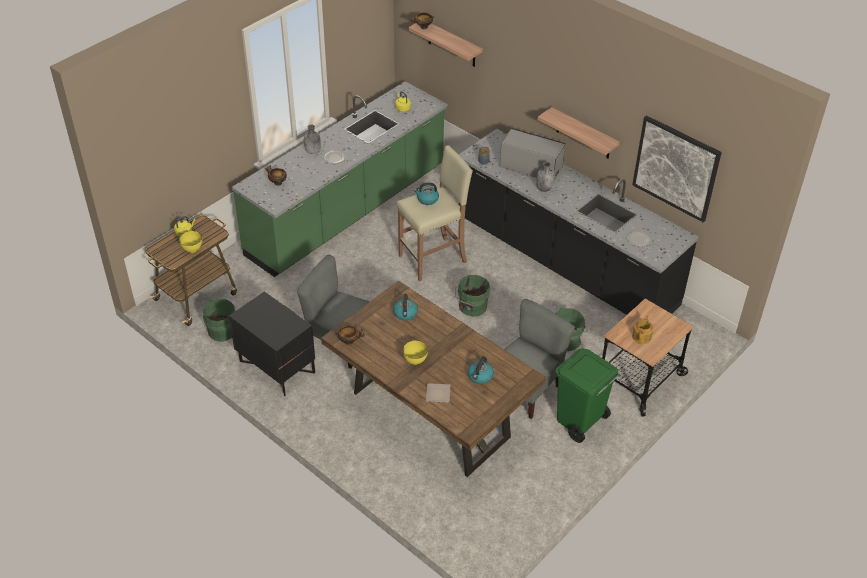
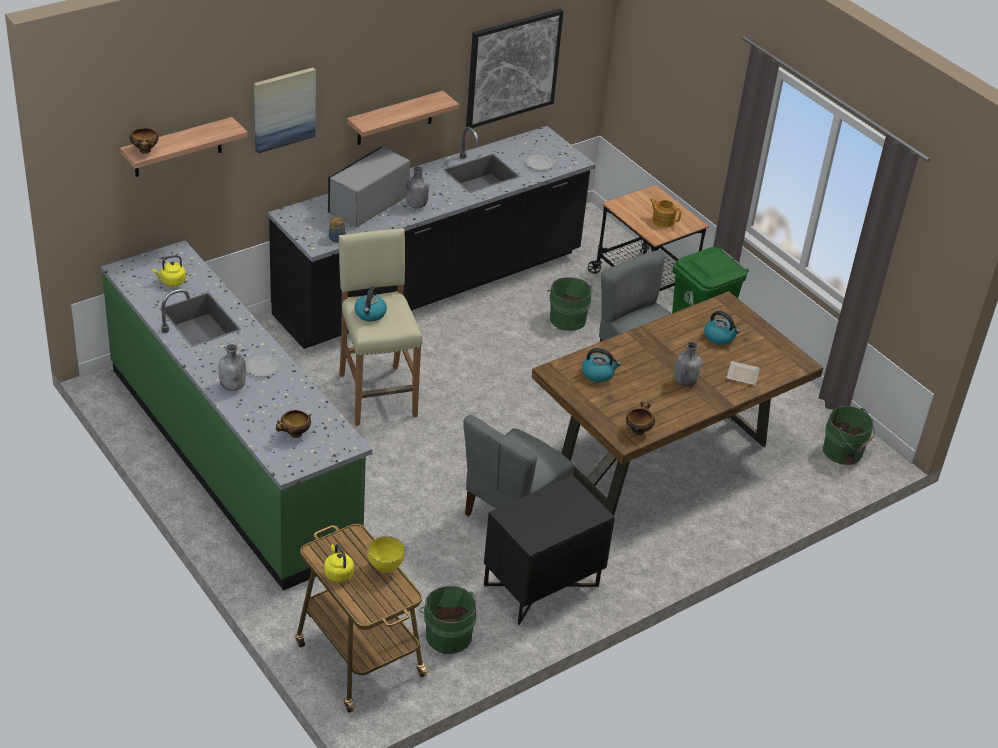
camera: 80 degrees left, 5 degrees down
(415, 361) = (685, 382): yellow bowl -> grey bottle
(472, 307) = (484, 380): green bucket -> green bucket (844, 452)
(513, 68) = (284, 109): none -> picture

